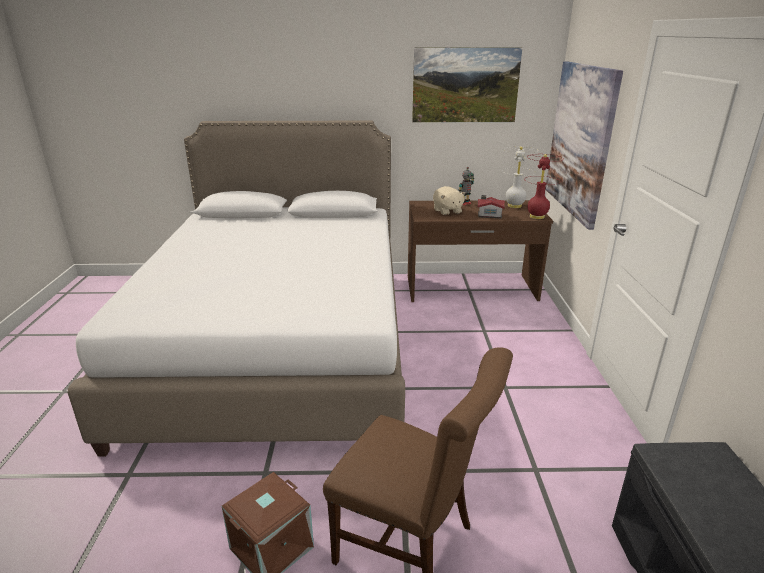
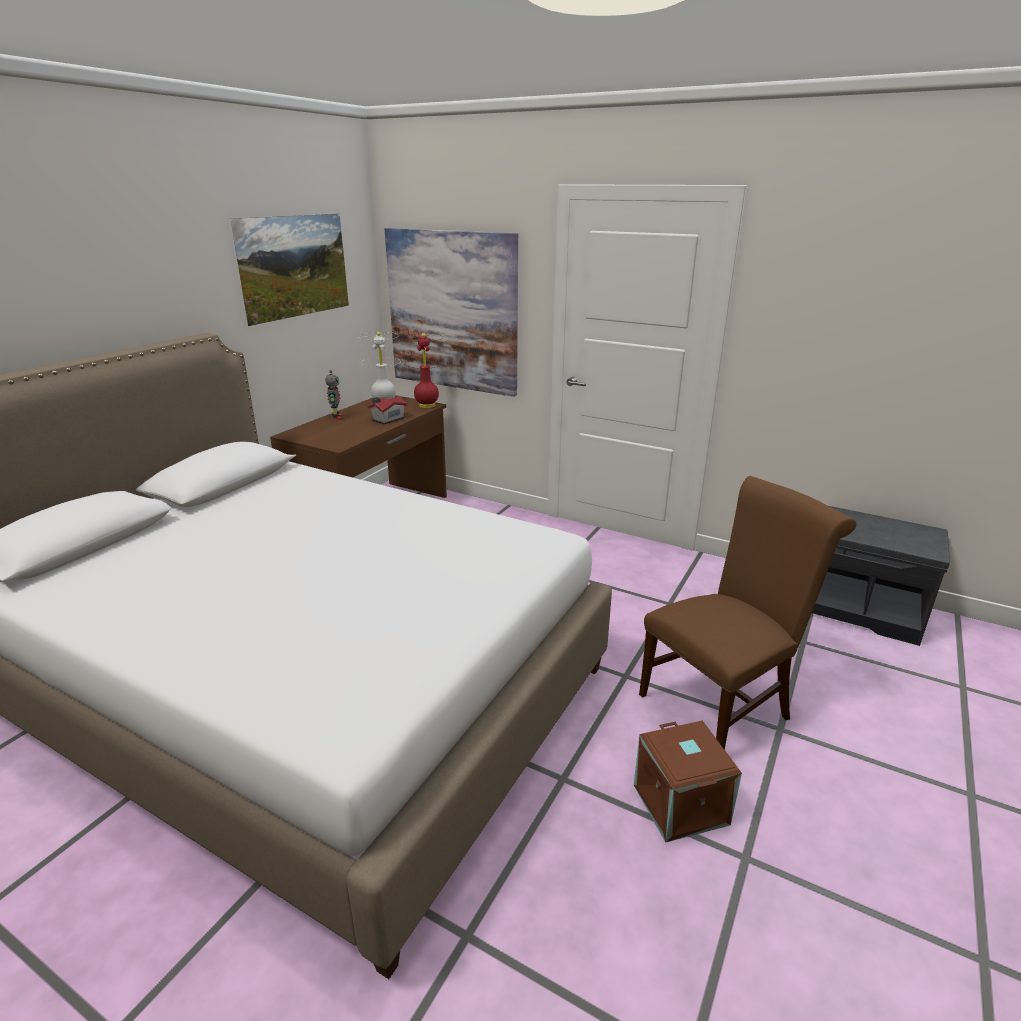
camera: 60 degrees left, 0 degrees up
(447, 211) = (342, 431): beige plush toy -> none

